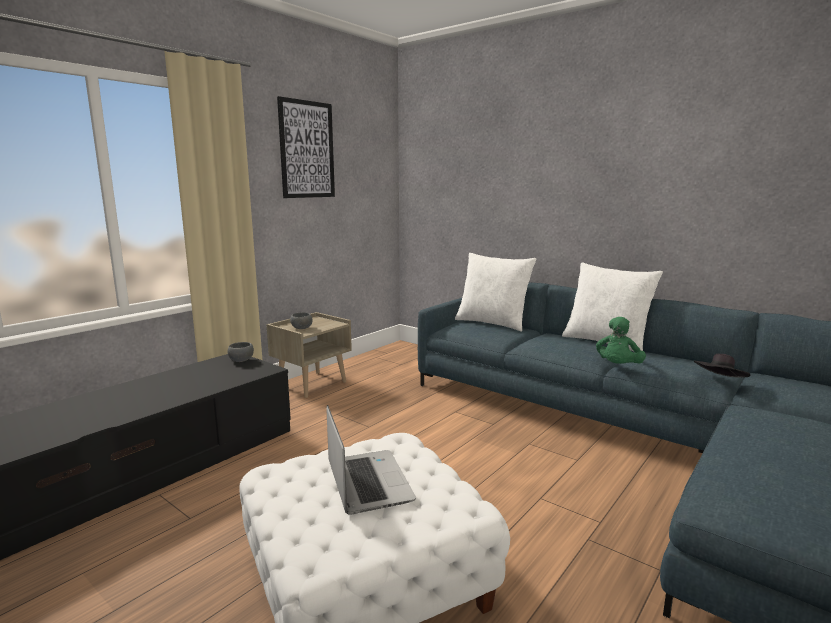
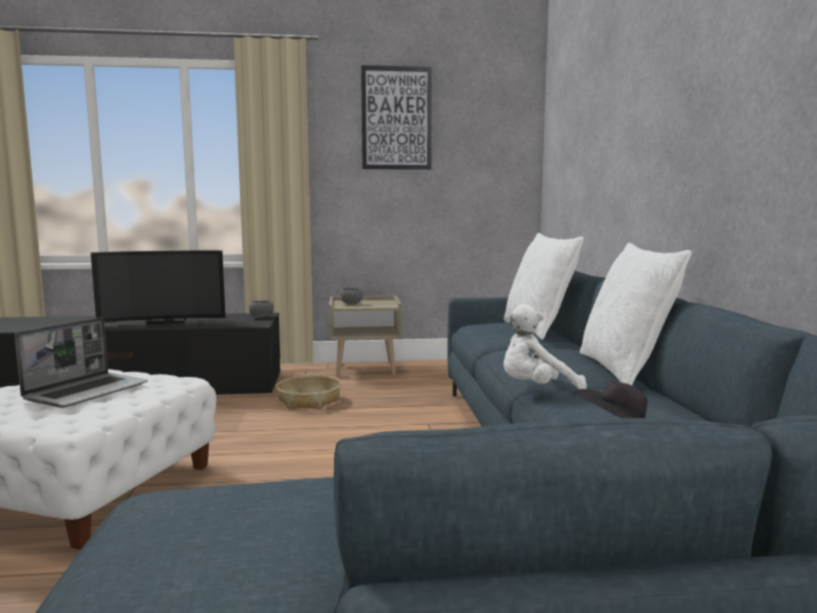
camera: 45 degrees right, 5 degrees down
(154, 392) = (165, 321): none -> television
(338, 426) = (309, 400): none -> basket
(618, 367) = (536, 389): green plush toy -> white plush toy

